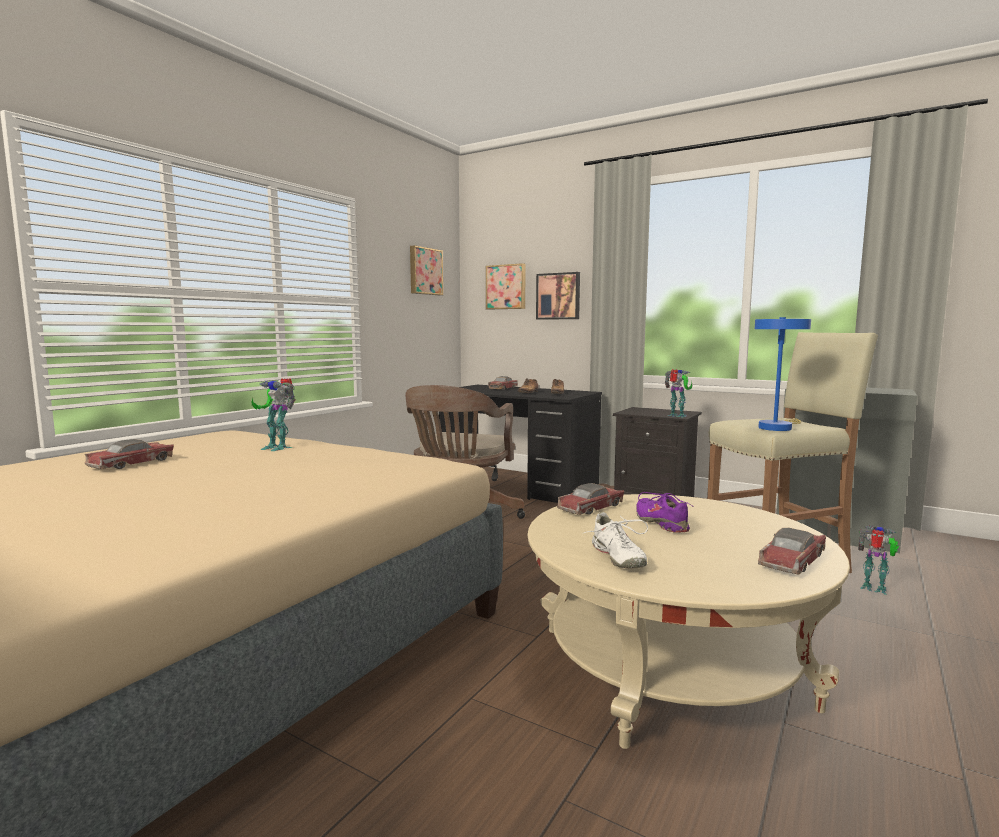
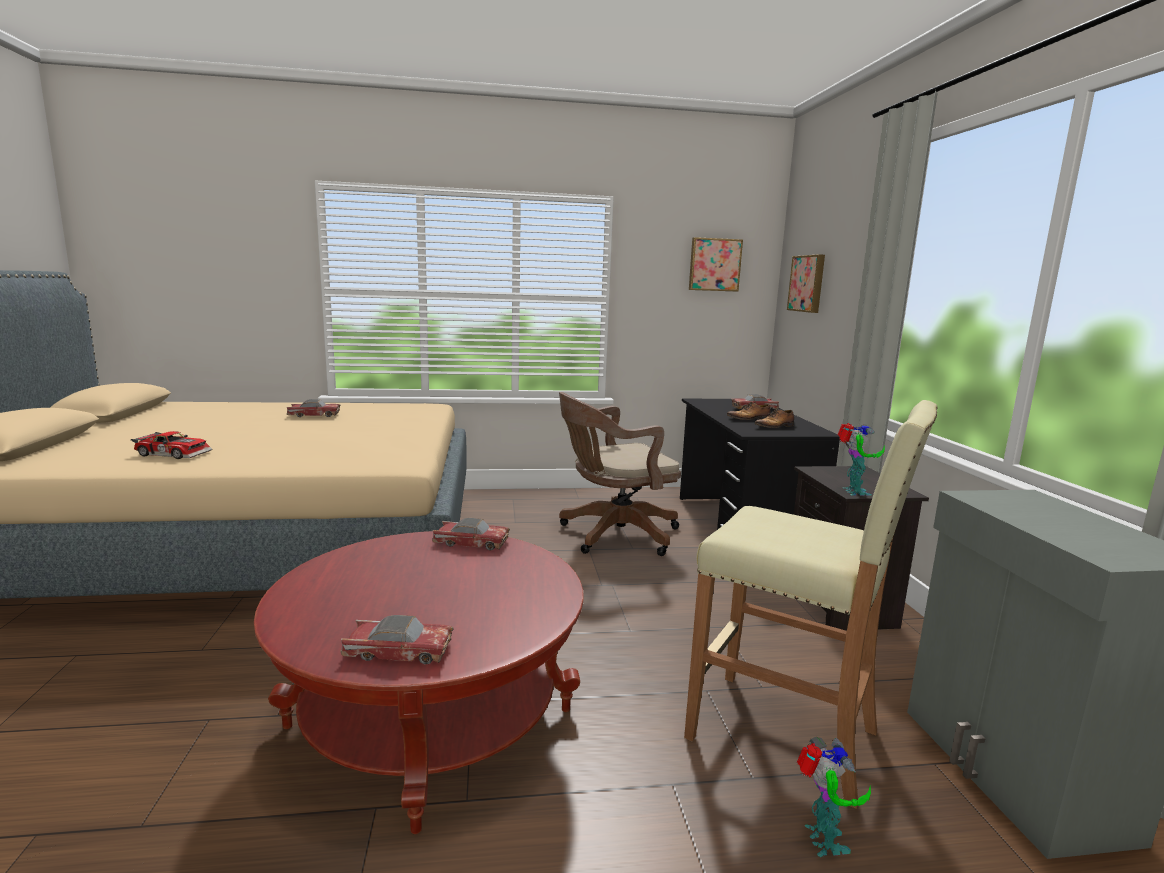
camera: 50 degrees right, 5 degrees up
(147, 531) = (174, 453): none -> toy car
(277, 447) = (397, 423): toy robot -> none
(558, 296) = (845, 300): picture -> none
(617, 557) = (338, 578): white shoe -> none
(661, 522) = (458, 577): purple shoe -> none
(670, 666) = (431, 717): beige coffee table -> red coffee table
(777, 427) = (751, 534): blue table lamp -> none

